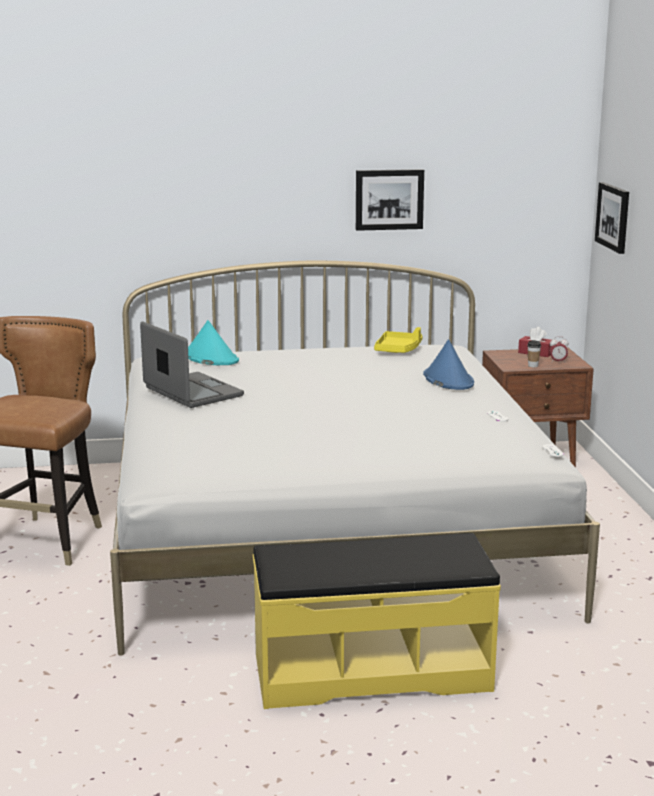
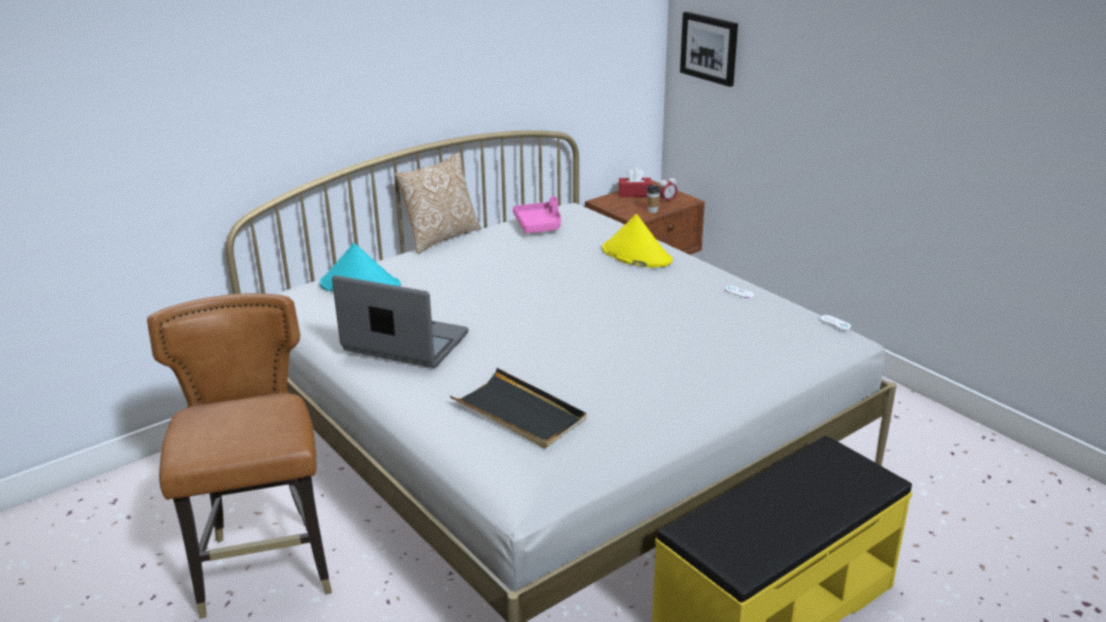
camera: 30 degrees left, 10 degrees up
(210, 441) = (519, 413): none -> black tray
(313, 345) = (440, 237): none -> pillow
(389, 199) = (493, 59): picture -> none
(398, 350) = (539, 225): yellow tray -> pink tray
(448, 380) = (636, 255): blue hat -> yellow hat

